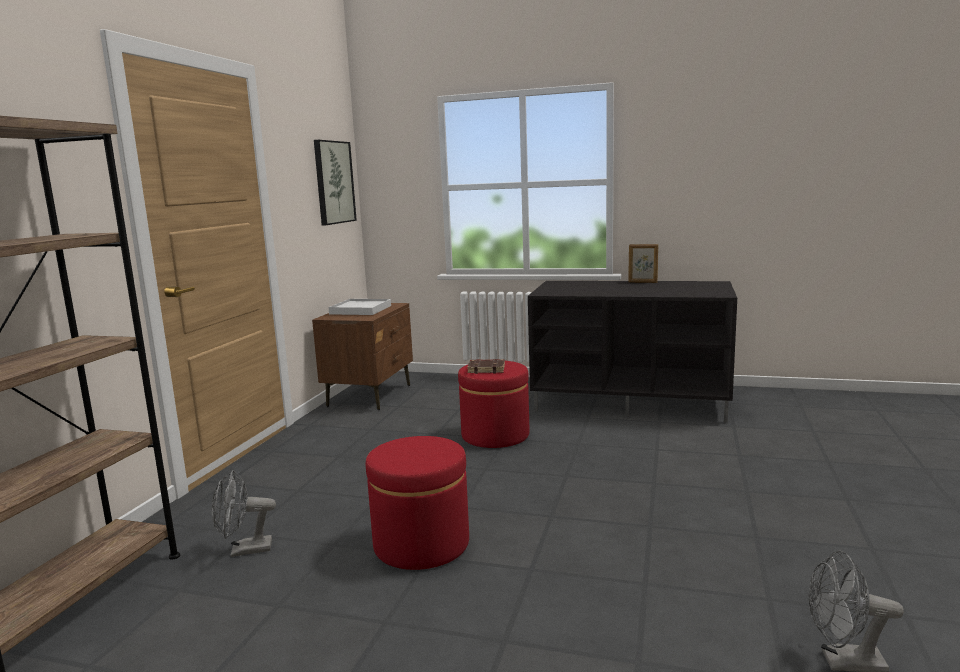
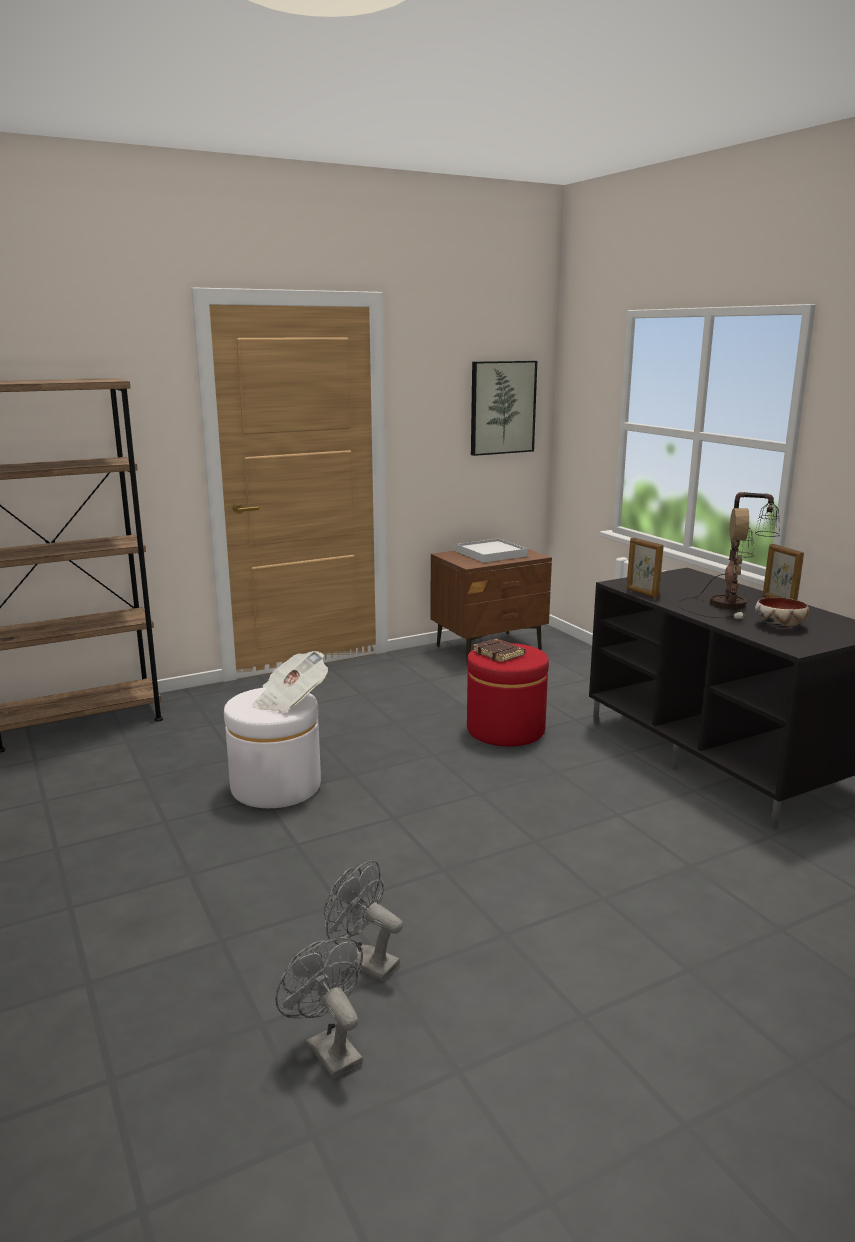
camera: 45 degrees right, 5 degrees up
(244, 550) = (191, 734): grey fan -> grey fan (363, 962)
(421, 544) = (276, 787): red ottoman -> white ottoman
(429, 445) = (290, 701): none -> newspaper
(571, 294) = (641, 593): none -> picture frame
(628, 288) = (729, 604): none -> table lamp
(681, 289) = (779, 626): none -> bowl

